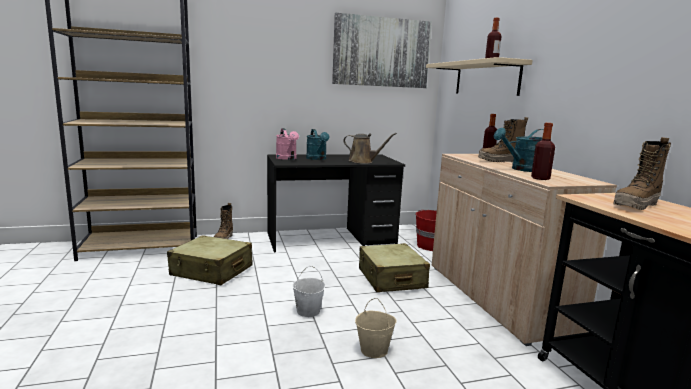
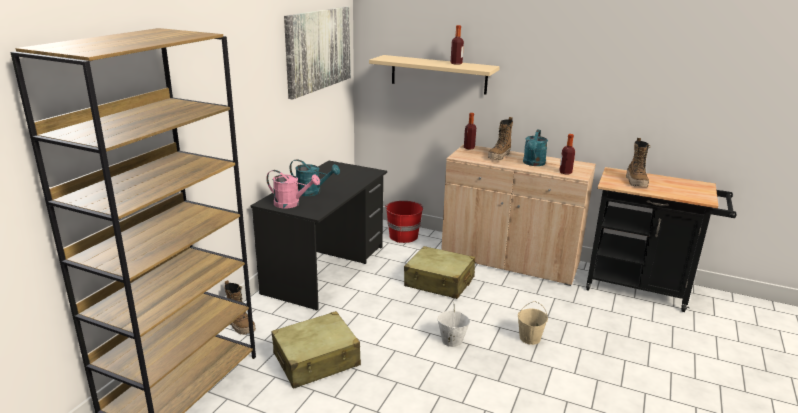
camera: 50 degrees left, 10 degrees up
(363, 161) = (354, 180): brown watering can -> none

